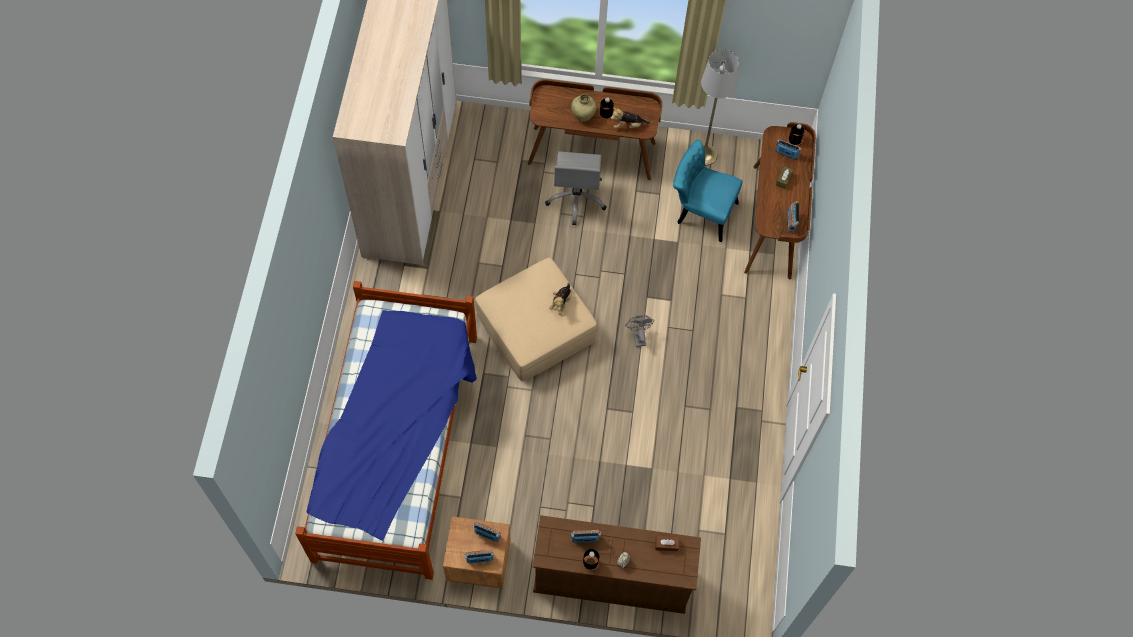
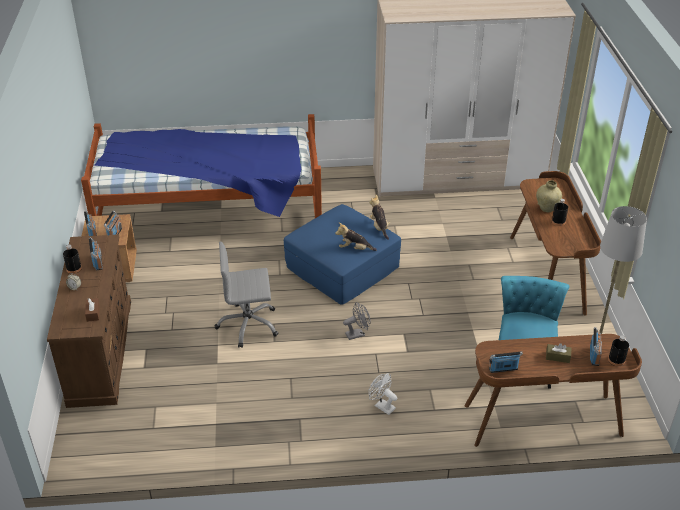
camera: 80 degrees right, 25 degrees down
(535, 327) = (342, 267): beige ottoman -> blue ottoman
(576, 198) = (490, 272): grey office chair -> grey office chair (248, 325)
(628, 125) = (555, 237): plush toy -> plush toy (379, 227)
(734, 337) = (382, 406): none -> white fan

